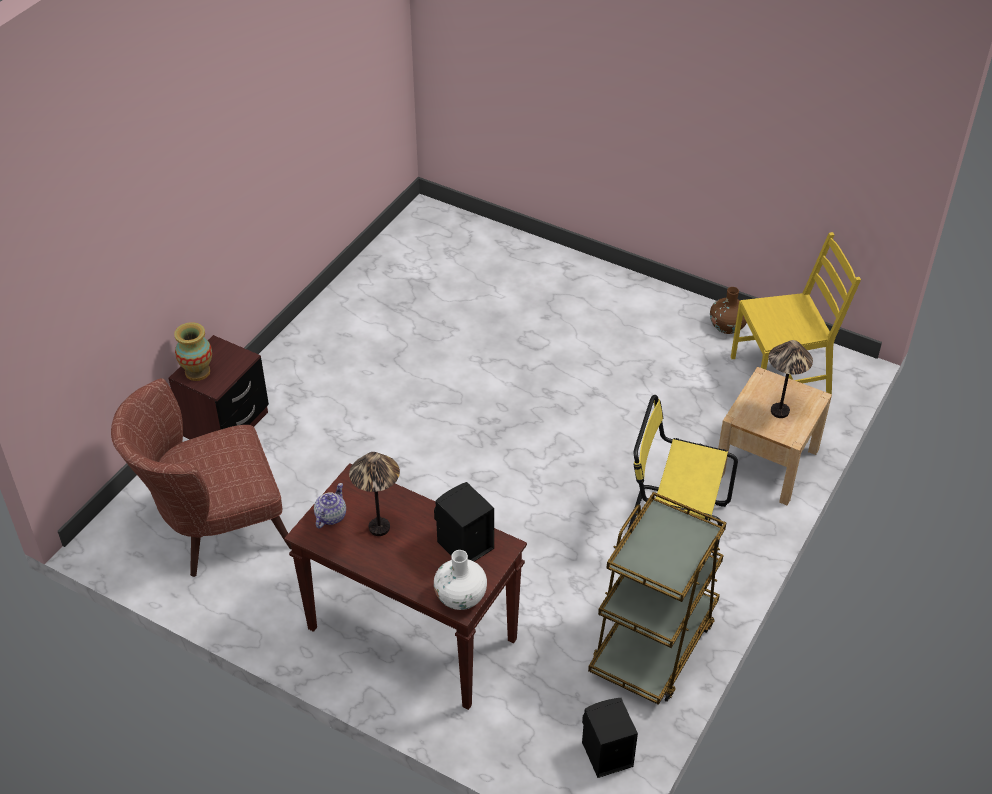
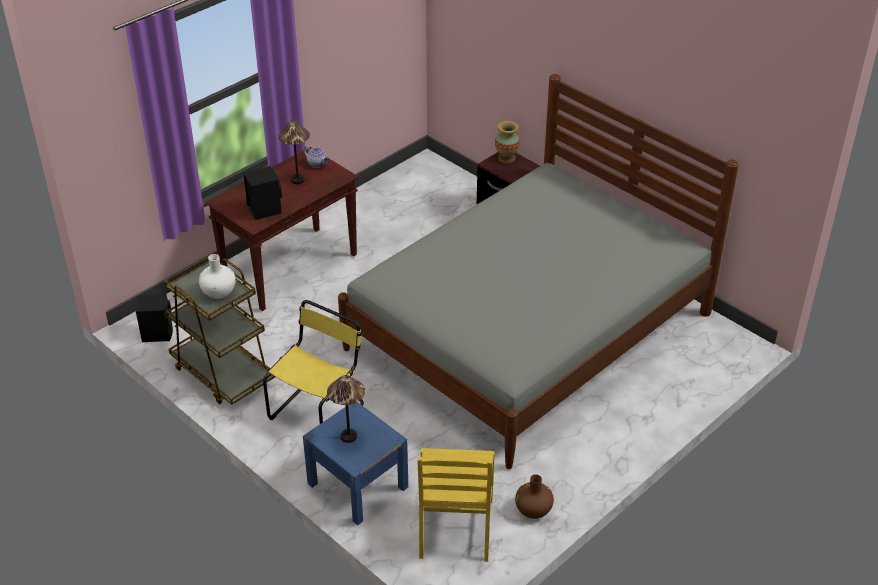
camera: 105 degrees right, 5 degrees down
(213, 527) = (417, 201): brown armchair -> none
(460, 597) = (226, 202): white vase -> white vase (218, 292)
(463, 369) = (528, 331): none -> grey bed
(766, 462) = (357, 485): beige nightstand -> blue nightstand

